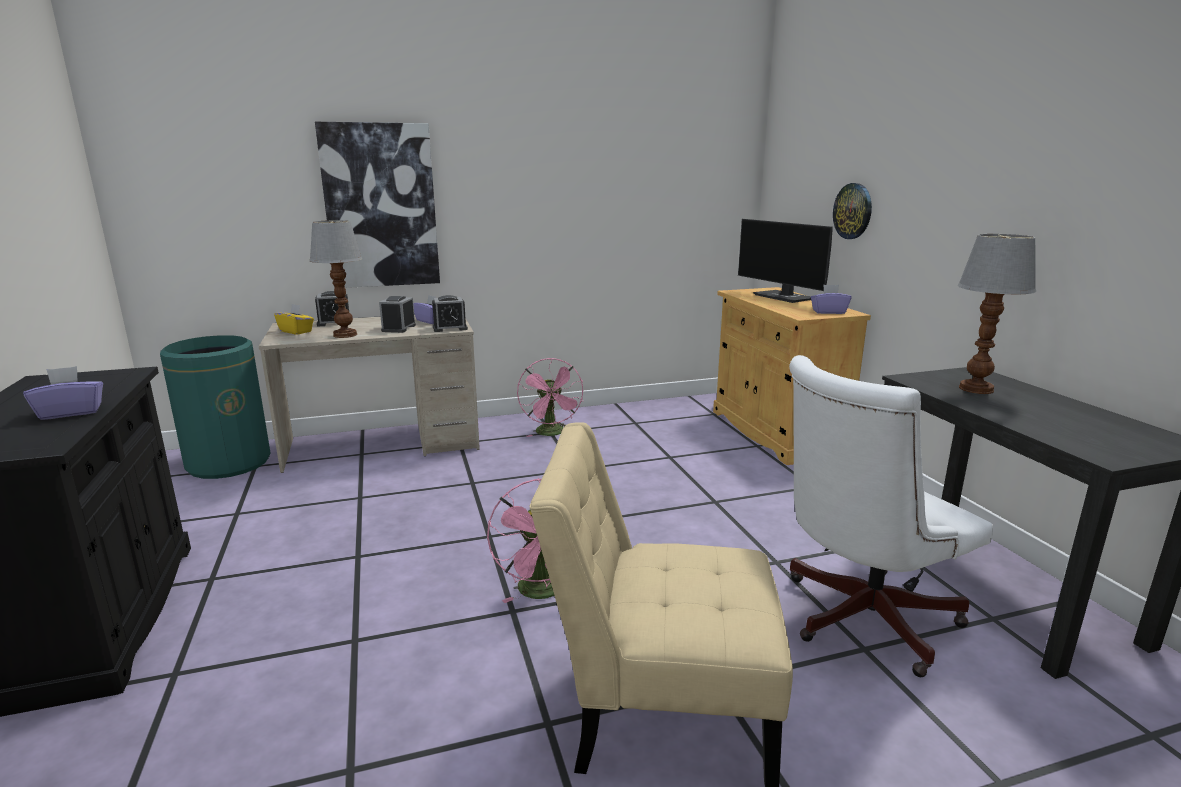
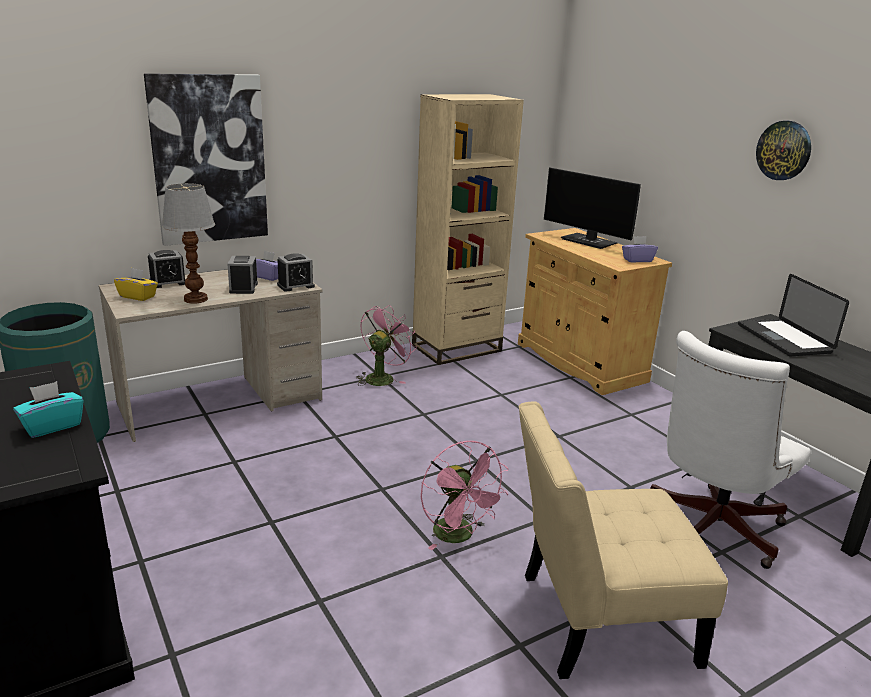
camera: 15 degrees left, 5 degrees up
(71, 412) = (52, 426): purple tissue box -> turquoise tissue box
(552, 433) = (382, 377): pink fan -> pink fan turned 120 degrees counterclockwise
(645, 412) = (457, 348): none -> beige bookcase
(853, 211) = (655, 169): wall clock -> wall clock (784, 150)
(977, 389) = (783, 339): table lamp -> laptop

